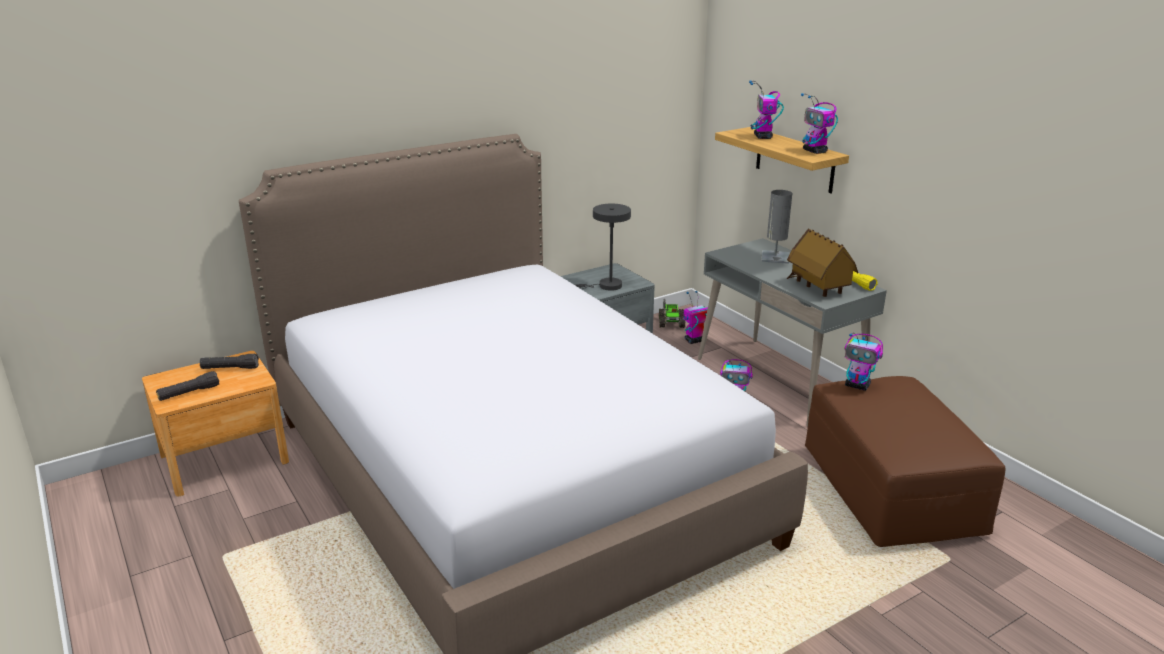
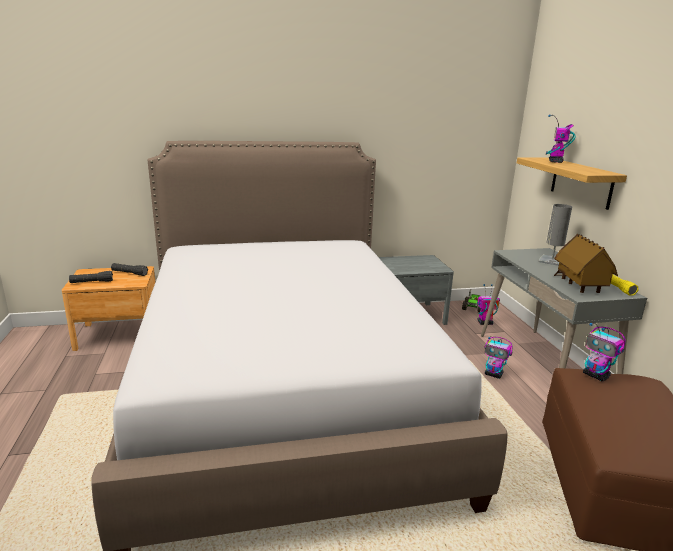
camera: 20 degrees right, 5 degrees down
(606, 286) = (415, 267): grey table lamp -> none
(815, 151) = (595, 171): toy robot -> none

